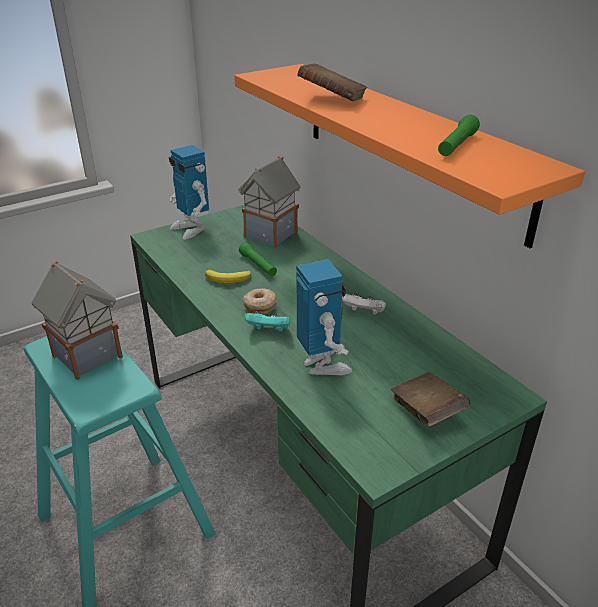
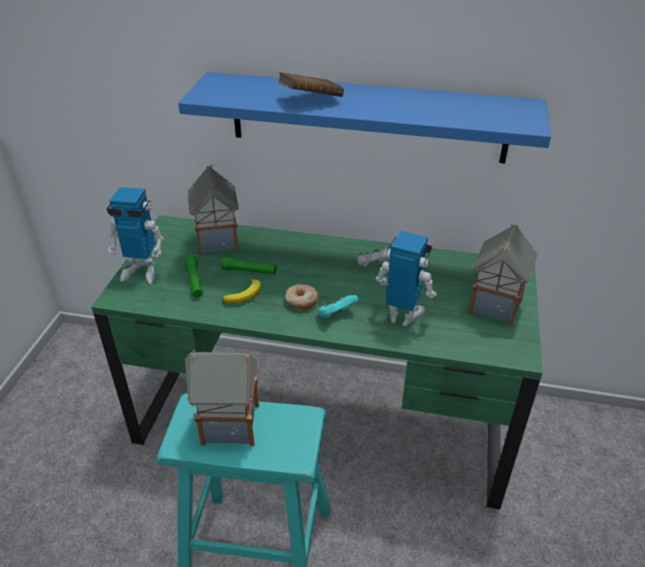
camera: 45 degrees left, 5 degrees up
(408, 145) = (367, 118): orange shelf -> blue shelf
(426, 412) = (495, 305): brown book -> toy house
(456, 145) = (460, 108): green flashlight -> green flashlight (194, 282)

